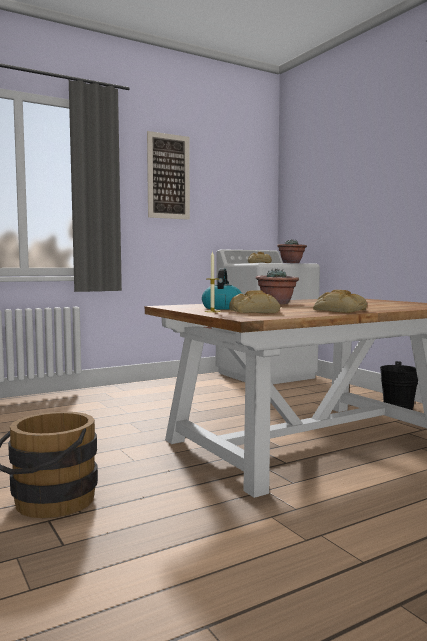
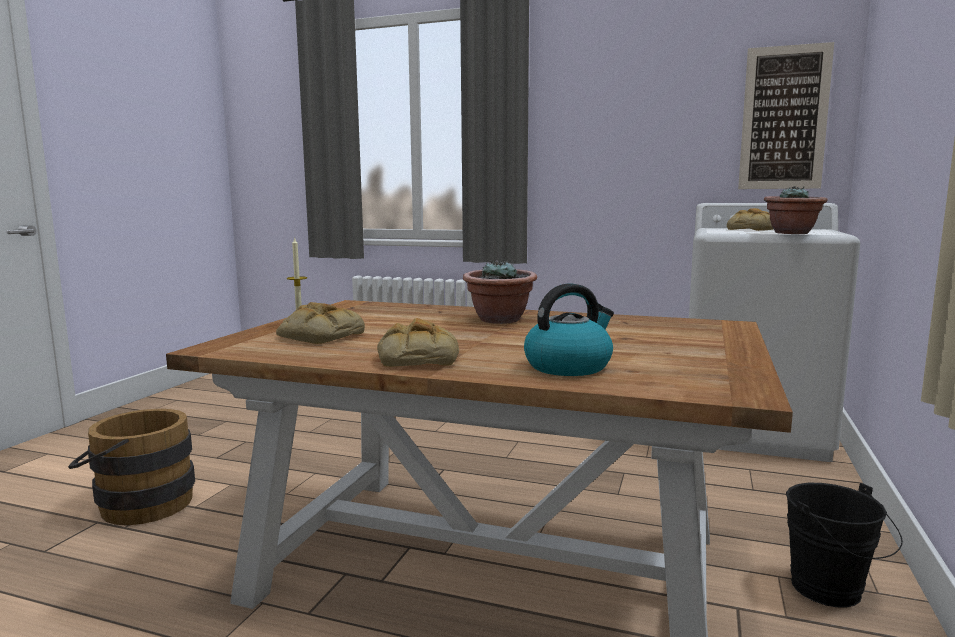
camera: 50 degrees right, 5 degrees up
(168, 176) = (616, 90): picture -> picture (784, 118)
(222, 308) = (365, 319): kettle -> kettle (569, 366)

